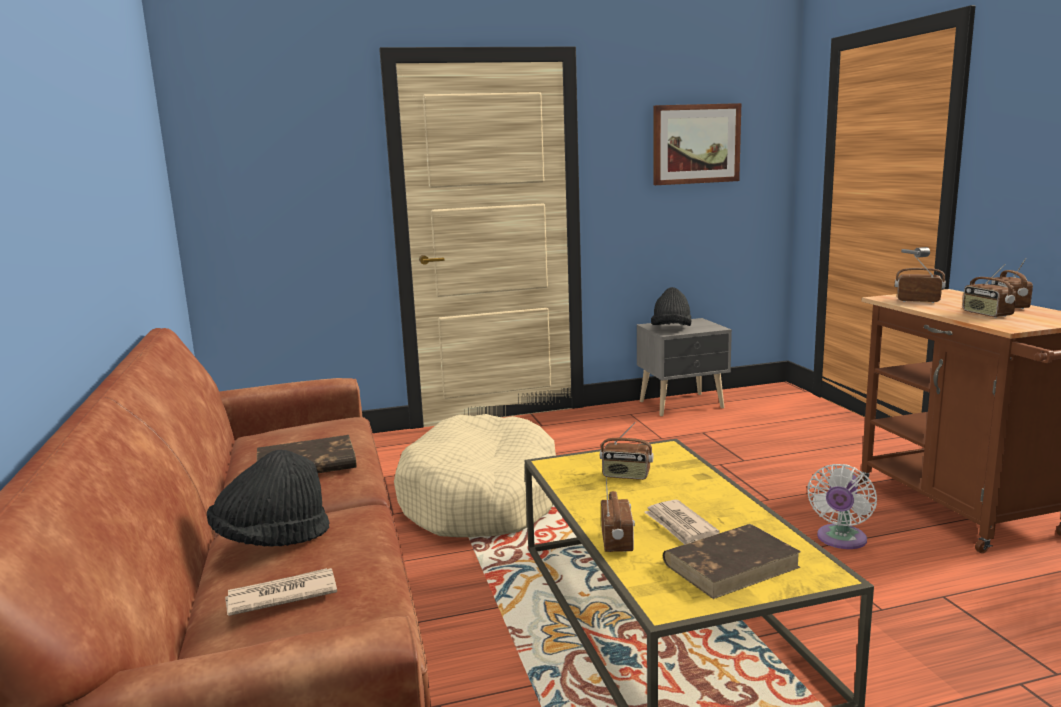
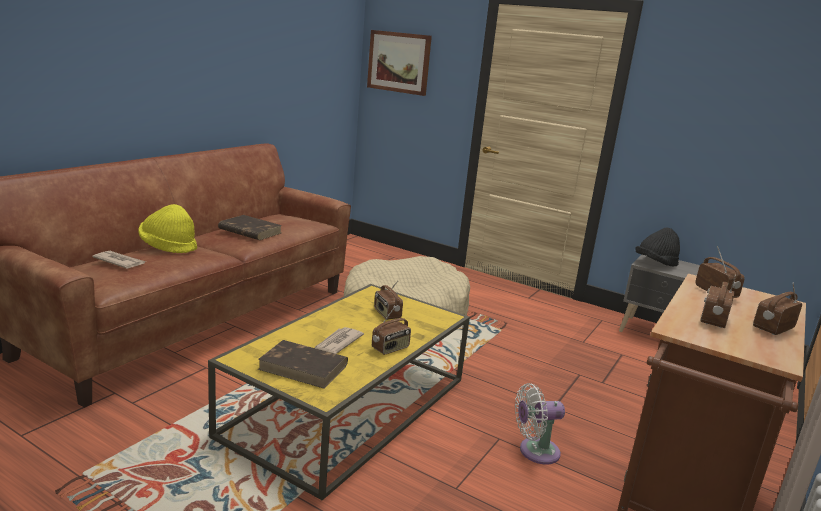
camera: 45 degrees right, 5 degrees up
(272, 539) = (168, 247): black hat -> yellow hat
(617, 542) = (296, 331): radio -> radio (390, 348)
(696, 144) = (747, 103): picture -> picture (399, 62)

